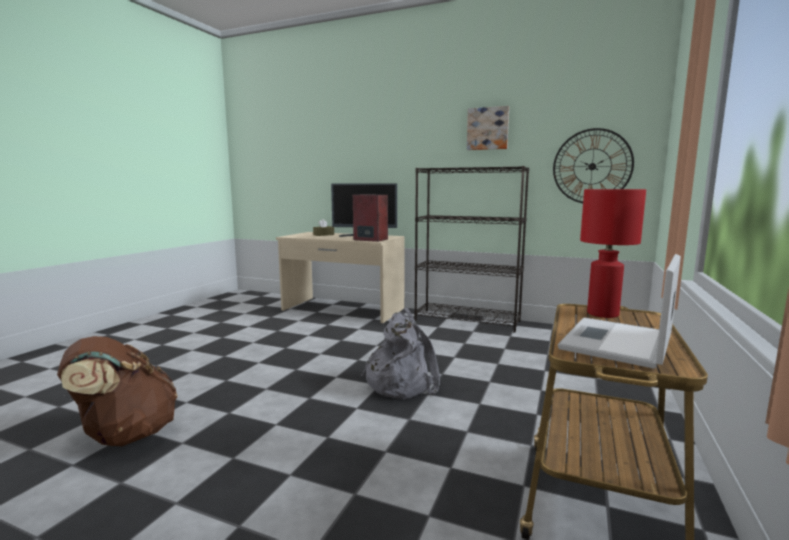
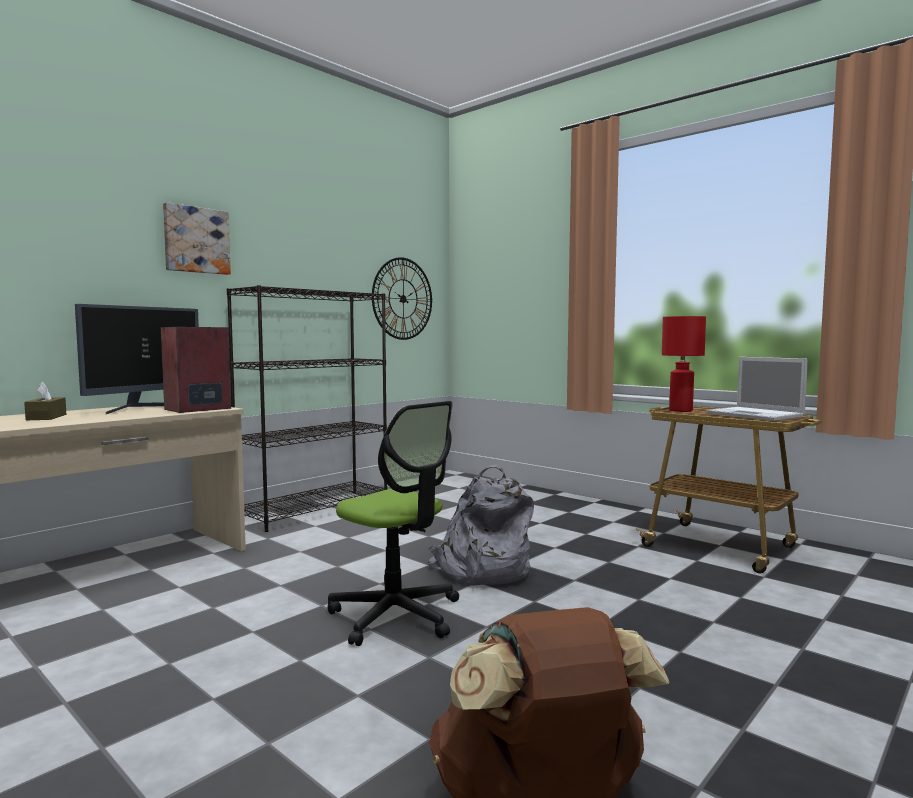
camera: 70 degrees left, 5 degrees down
(314, 372) = (396, 615): none -> office chair
(488, 128) = (302, 239): picture -> picture (196, 240)

